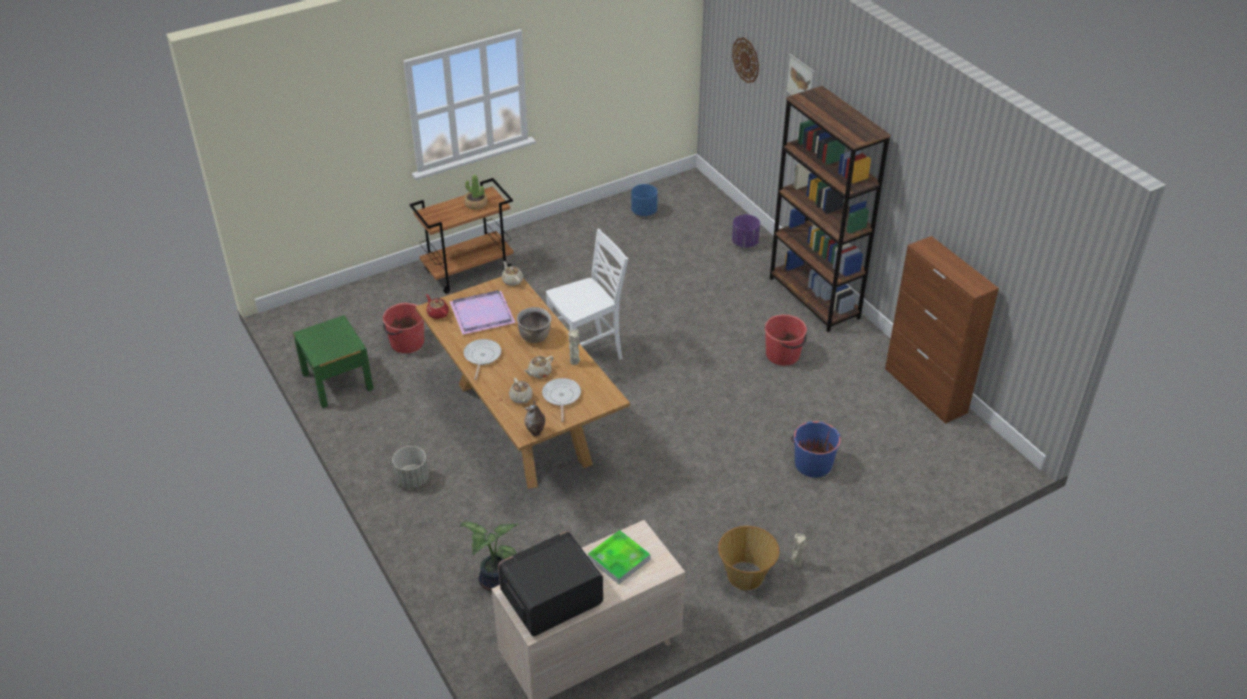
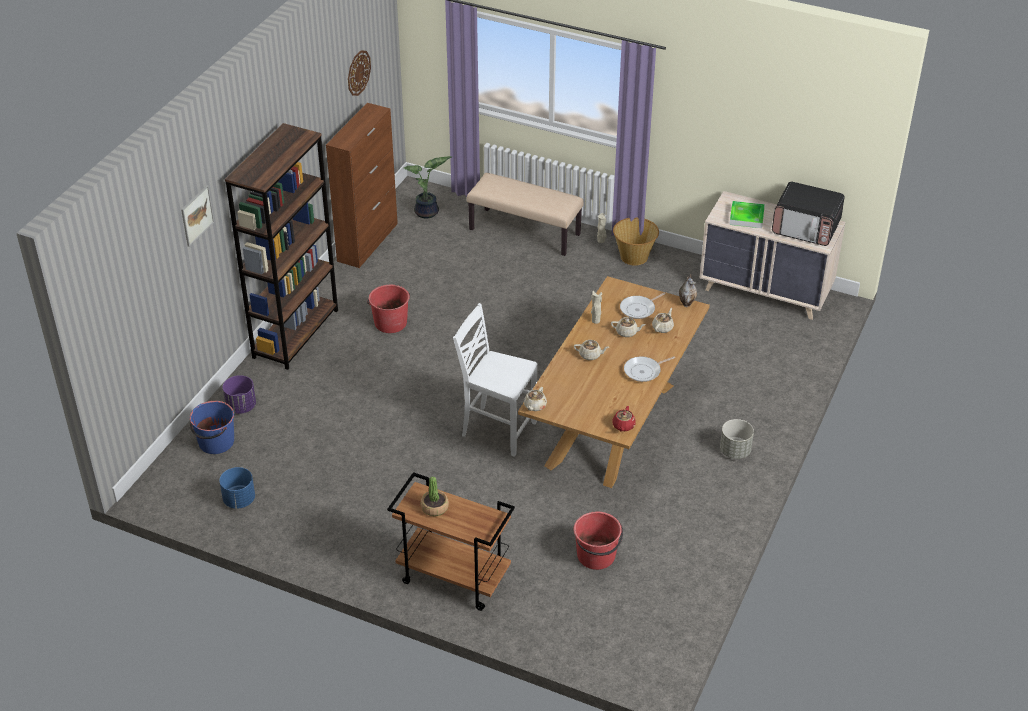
camera: 125 degrees left, 0 degrees up
(337, 381) = (690, 570): green nightstand -> none
(483, 313) = (594, 400): purple tray -> none
(493, 581) = (767, 358): potted plant -> potted plant (428, 213)
(535, 337) = (590, 355): brown cooking pot -> beige teapot
(746, 60) = (141, 292): wall clock -> wall clock (358, 72)
(813, 464) = (501, 265): blue bucket -> blue bucket (216, 442)
(860, 511) = (525, 232): none -> beige bench

